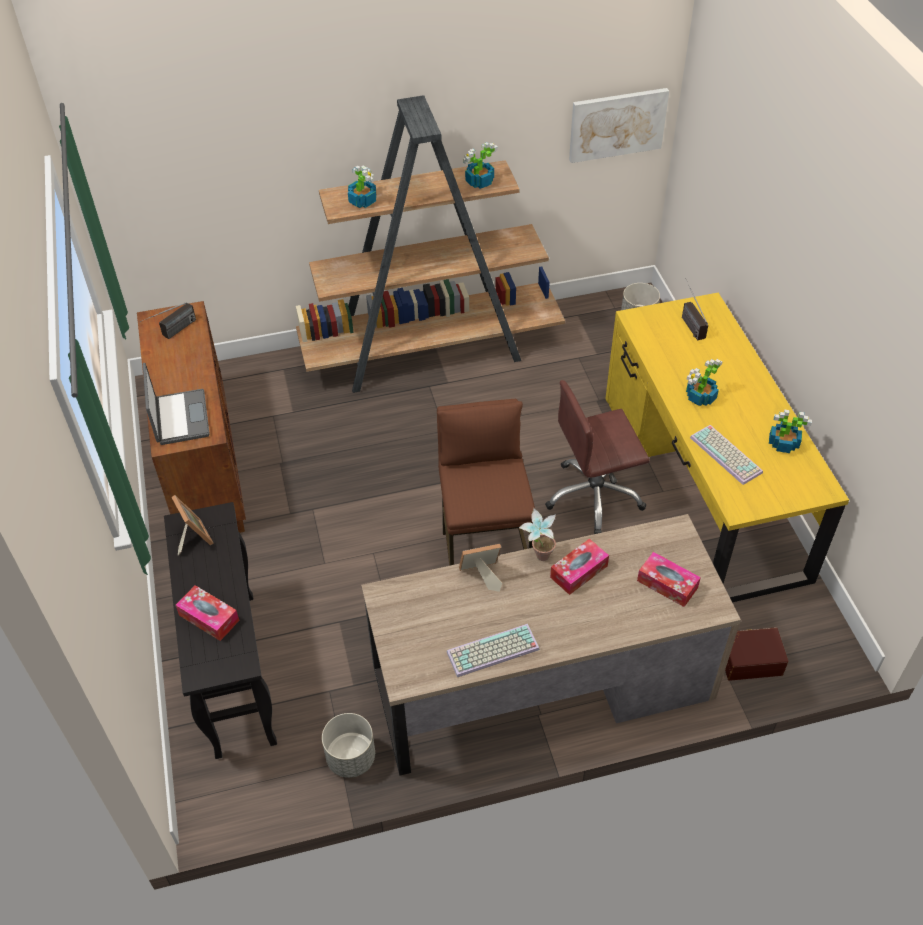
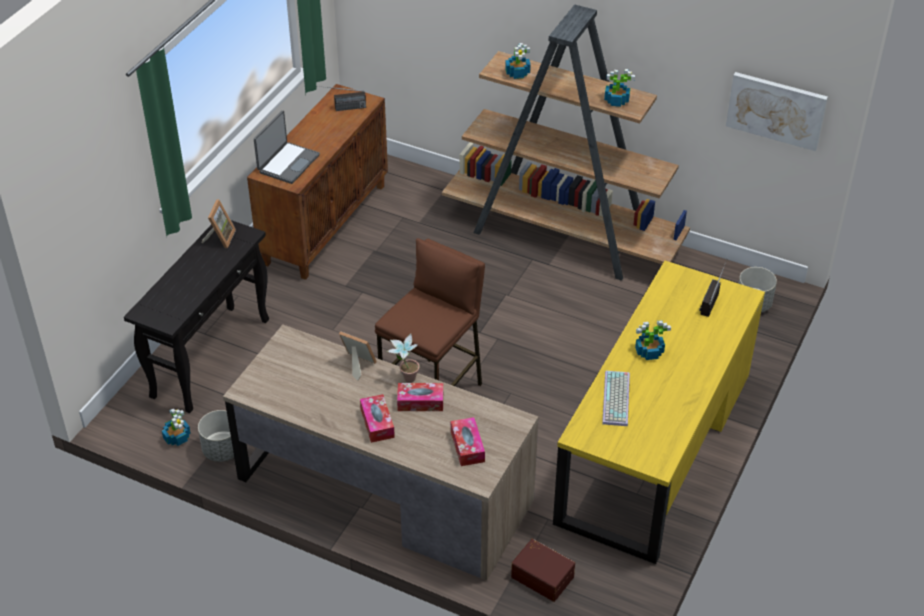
camera: 40 degrees right, 5 degrees down
(209, 618) = (180, 287): tissue box -> tissue box (377, 423)
(492, 652) = (311, 410): keyboard -> none
(594, 496) = (562, 403): brown office chair -> none
(782, 443) = (669, 418): potted plant -> potted plant (177, 437)

